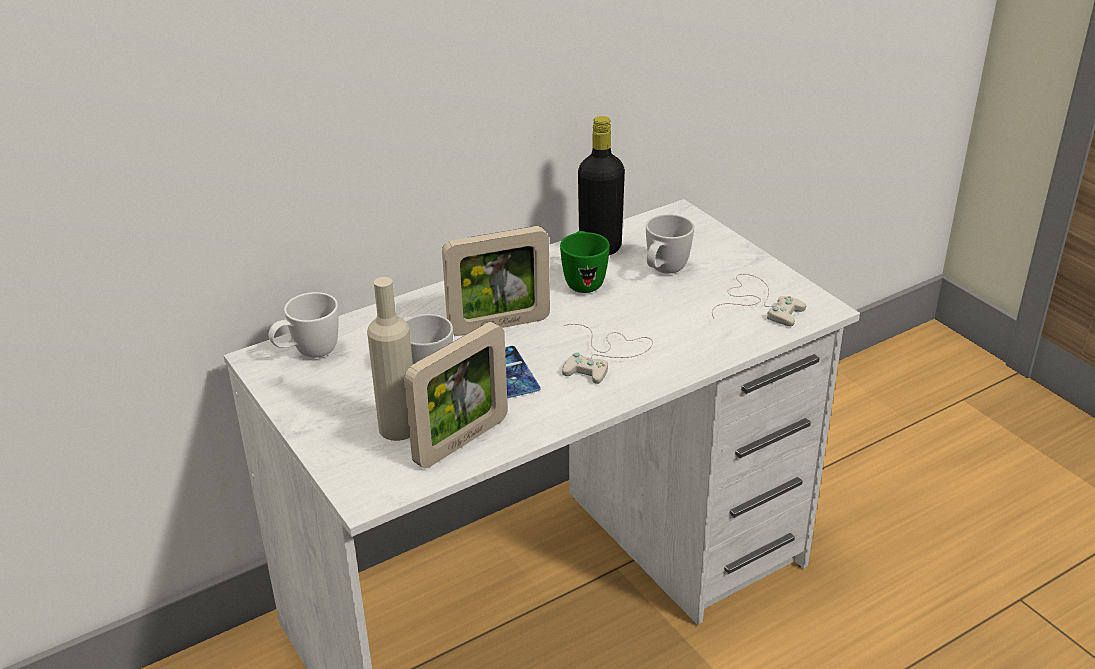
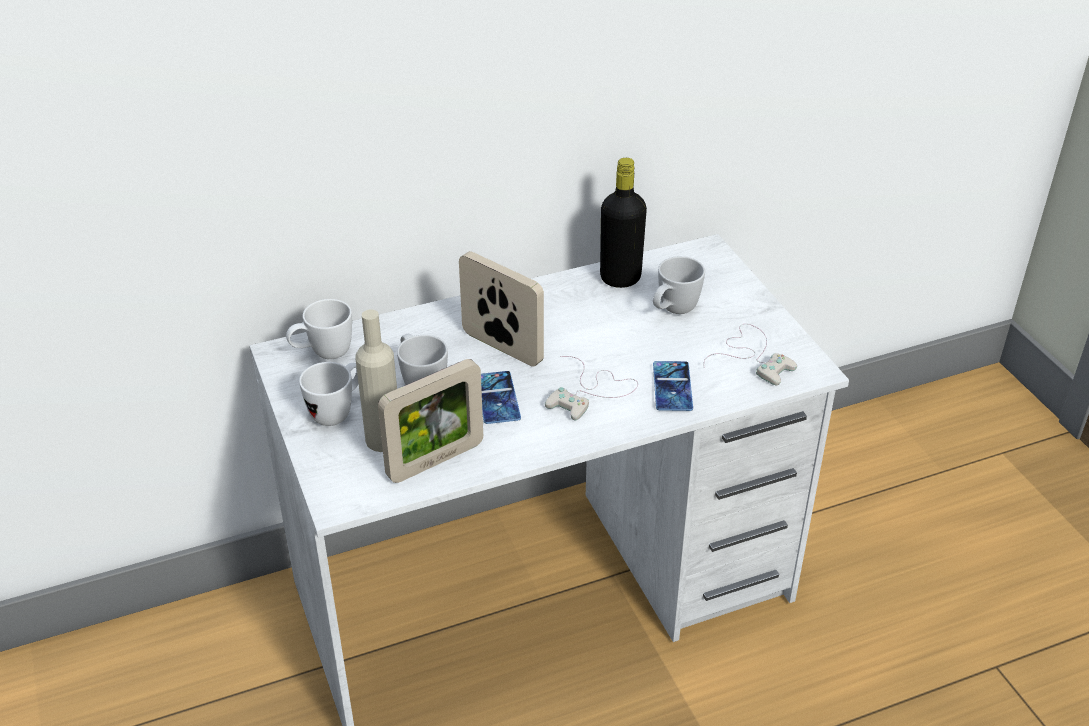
camera: 10 degrees right, 5 degrees up
(340, 407) = (338, 412): none -> white mug
(499, 325) = (502, 347): picture frame -> picture frame turned 135 degrees counterclockwise
(583, 281) = (593, 312): green mug -> none
(687, 340) = (672, 386): none -> phone

